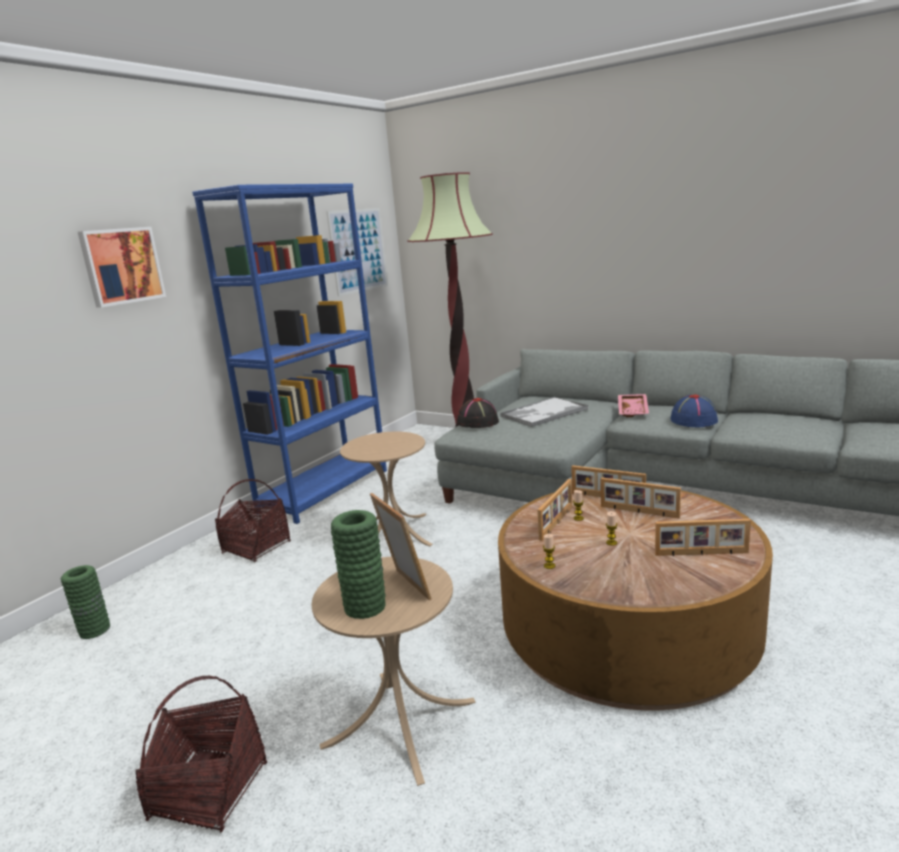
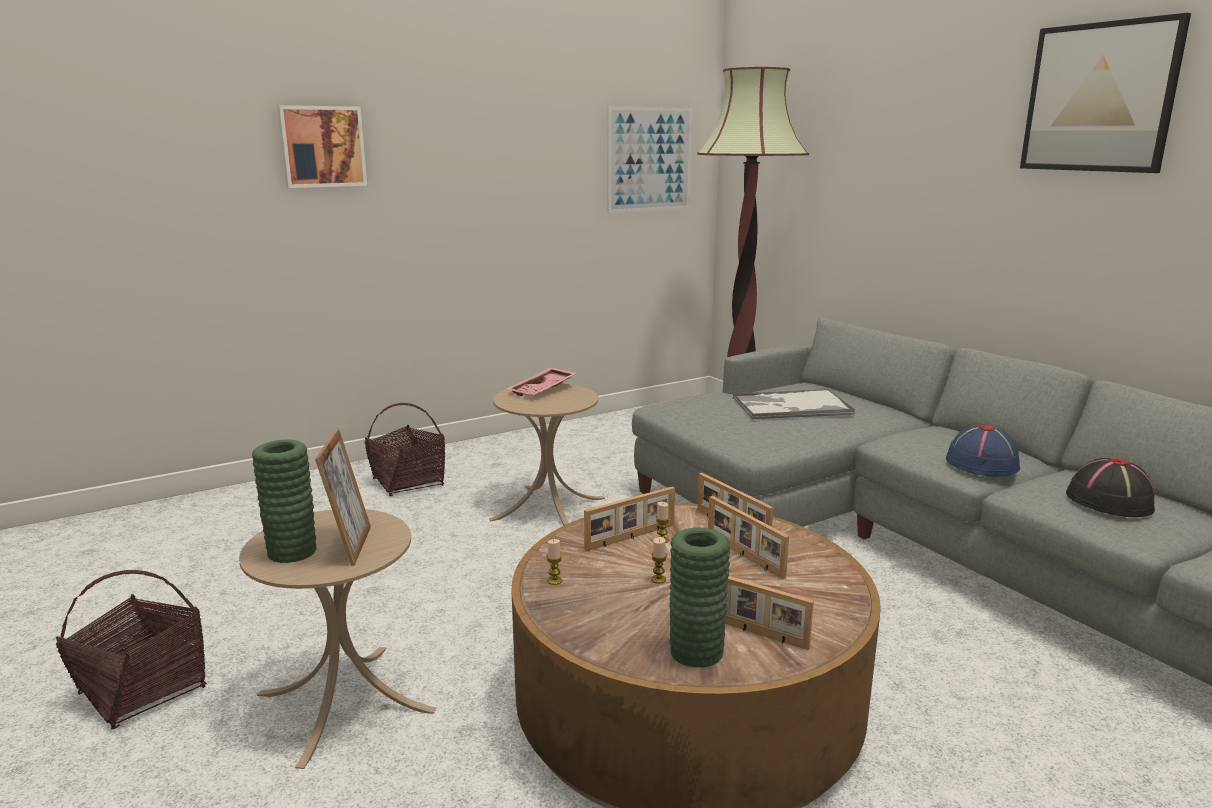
camera: 25 degrees right, 0 degrees up
(94, 630) = (208, 516): green vase -> green vase (696, 652)
(325, 490) = (531, 443): blue bookcase -> none
(477, 422) = (697, 399): black hat -> black hat (1108, 501)
(634, 411) = (914, 431): pink tray -> pink tray (543, 390)
(699, 179) = (1099, 98): none -> picture

